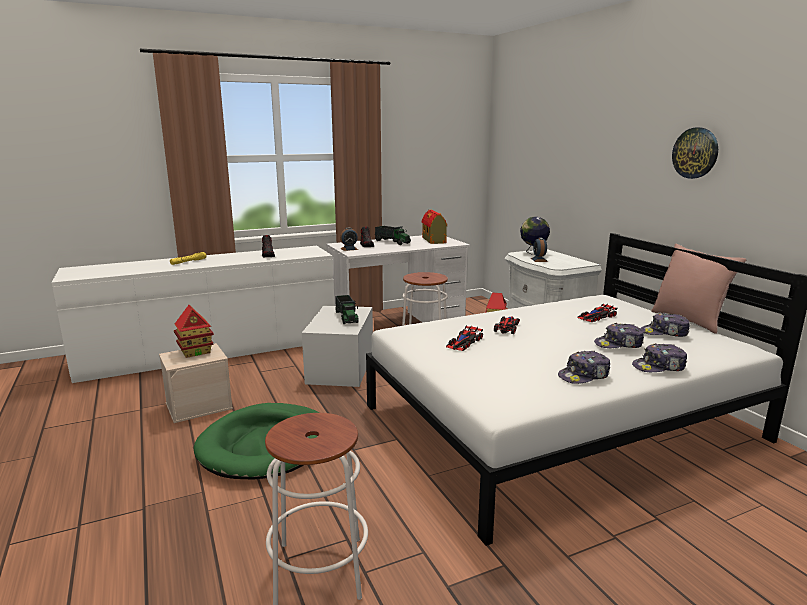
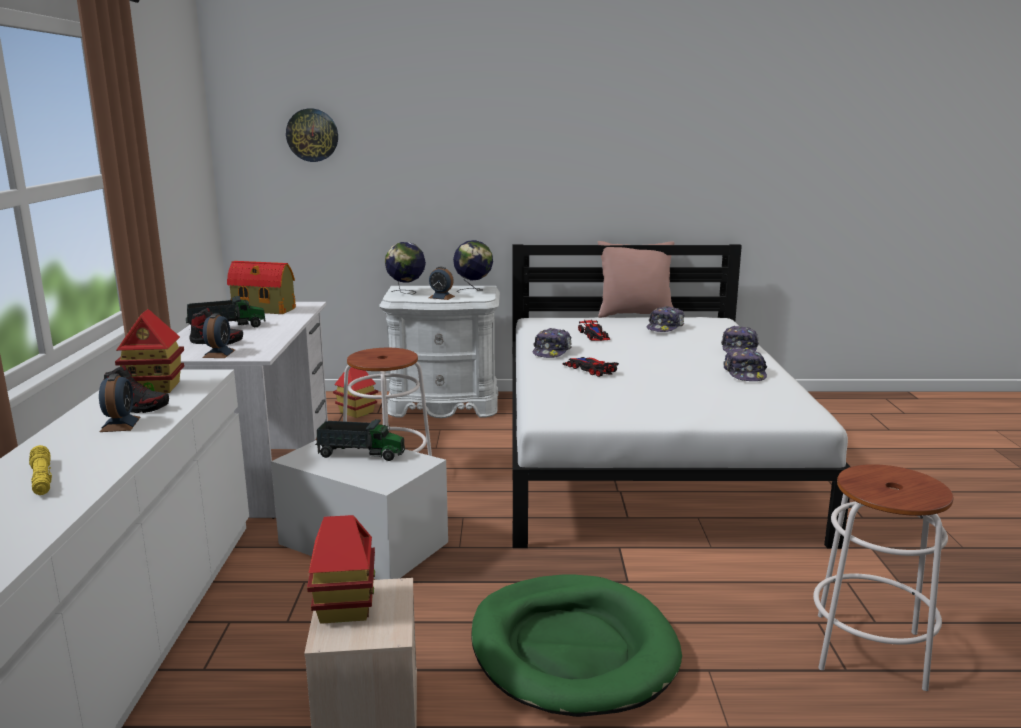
camera: 65 degrees left, 0 degrees up
(247, 257) = (120, 424): none -> alarm clock
(295, 252) = (155, 388): none -> toy house
(464, 342) = (621, 395): toy car -> none
(572, 262) = (473, 290): none -> globe
(619, 344) = (682, 346): cap -> cap (552, 351)
(695, 153) = (603, 144): wall clock -> wall clock (312, 135)

